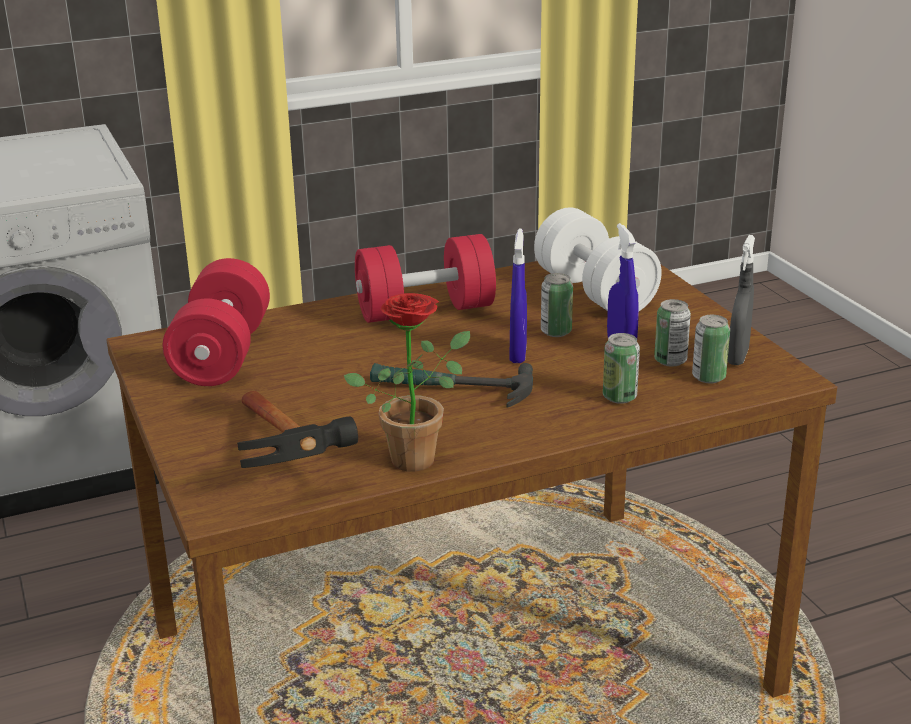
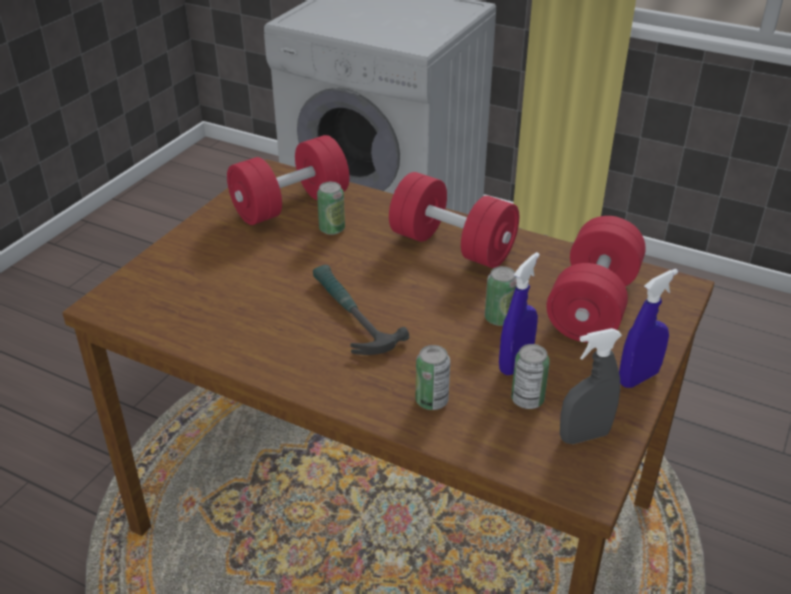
camera: 50 degrees right, 10 degrees up
(290, 466) = (178, 303): hammer -> none
(418, 455) = (242, 347): potted plant -> none
(518, 354) = (440, 318): blue spray bottle -> blue spray bottle (638, 378)
(595, 293) = (592, 305): white dumbbell -> red dumbbell
(708, 377) = (525, 435): can -> can (332, 229)

